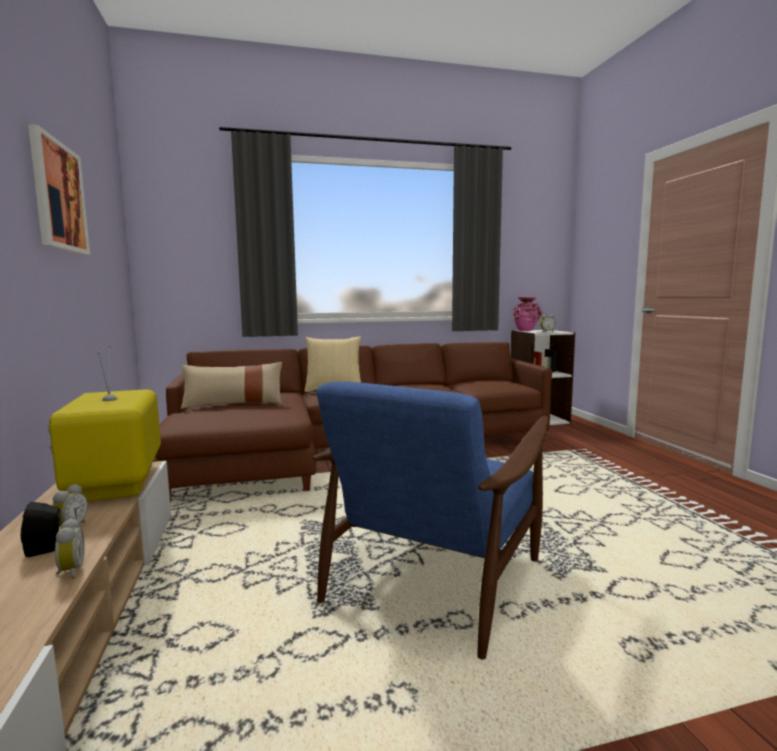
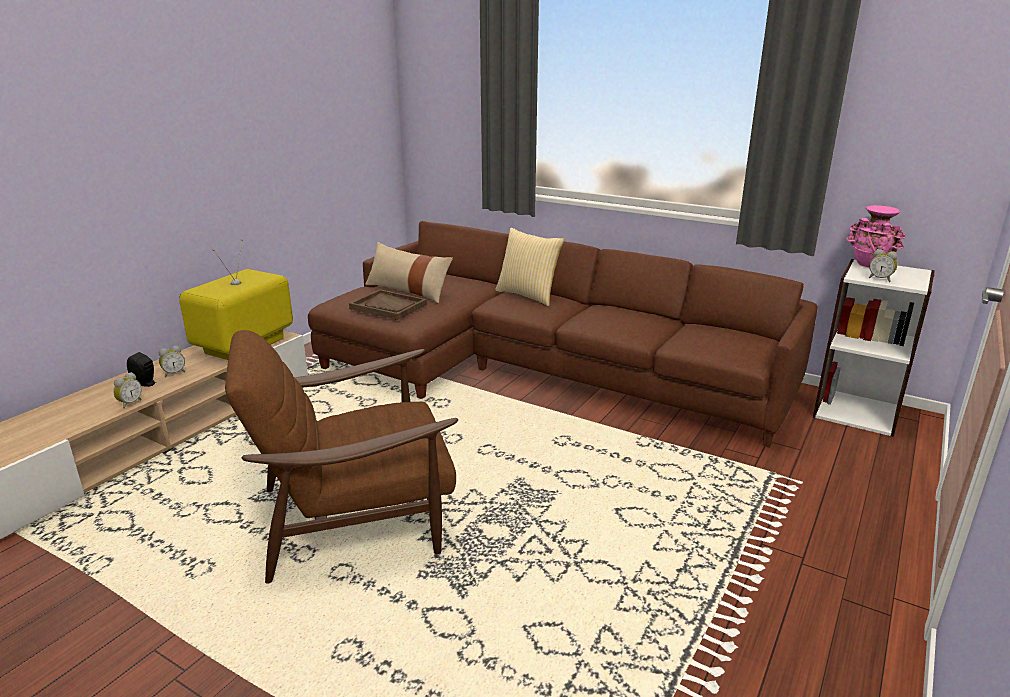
camera: 45 degrees right, 15 degrees up
(58, 197) = (255, 93): picture -> none
(246, 412) = (388, 306): none -> brown tray
(435, 575) = (356, 517): blue armchair -> brown armchair

